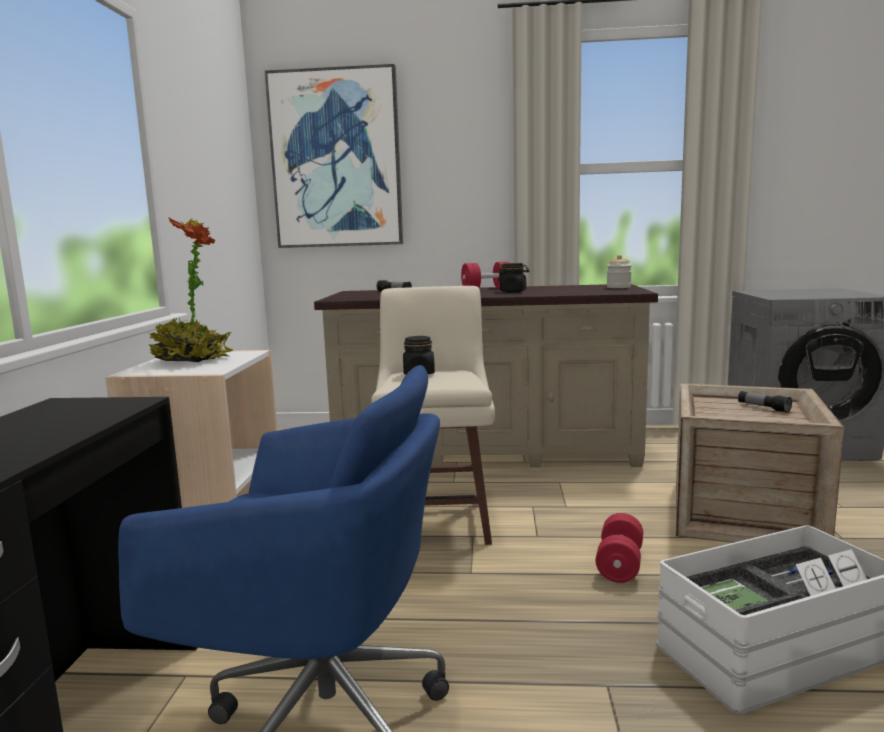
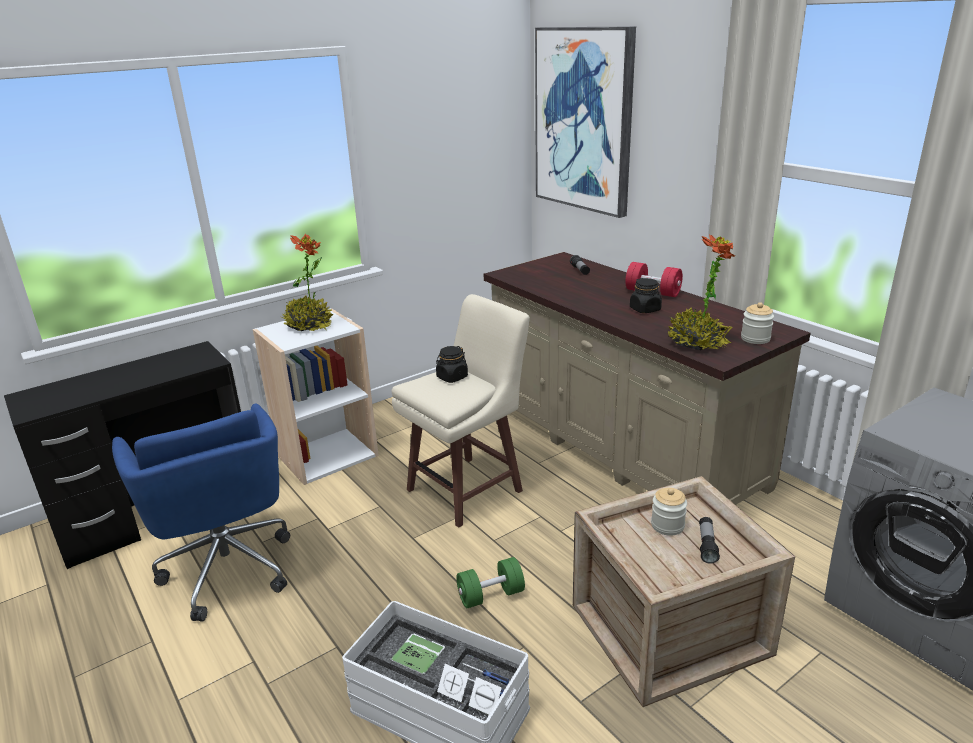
camera: 50 degrees right, 15 degrees up
(599, 291) = (697, 343): none -> potted plant
(619, 565) = (491, 595): red dumbbell -> green dumbbell
(724, 410) = (667, 525): none -> jar

